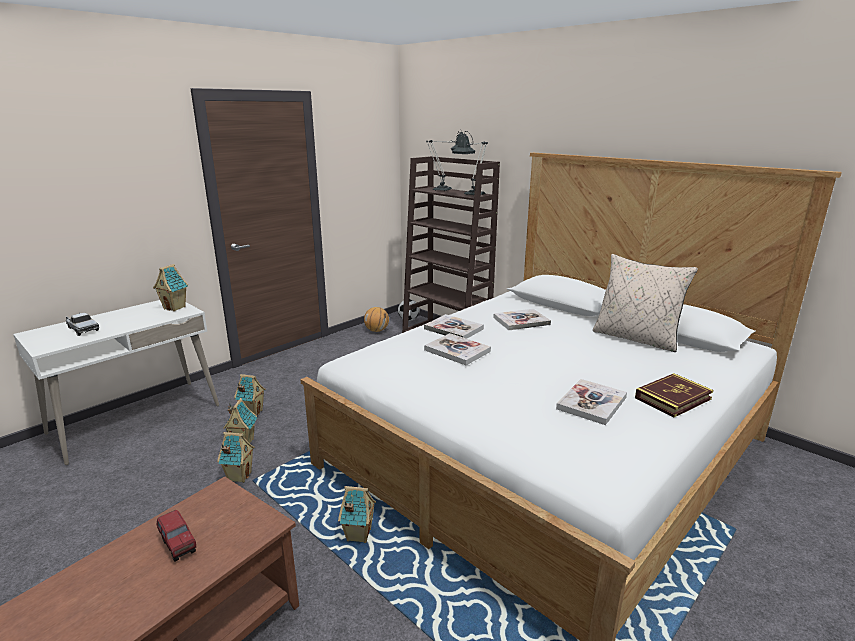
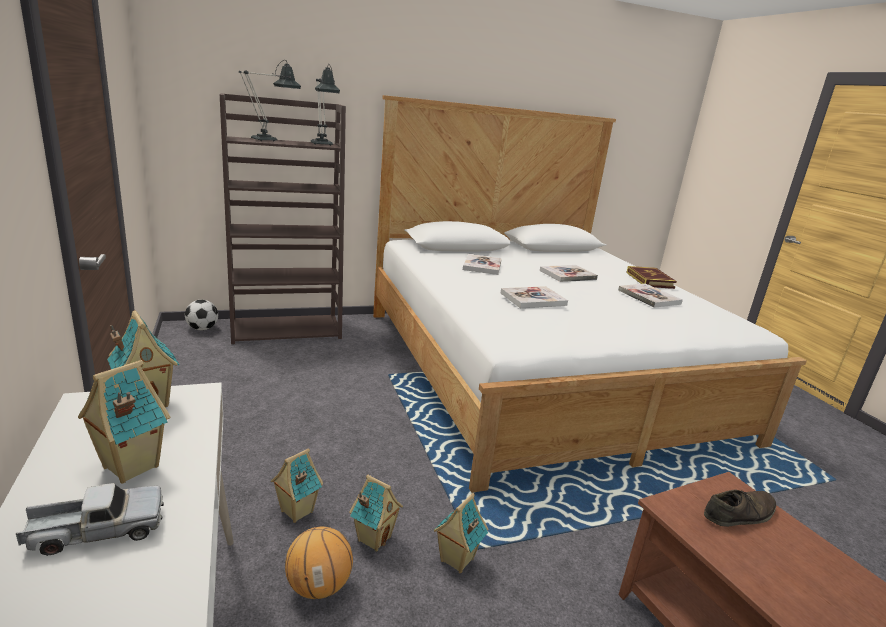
camera: 65 degrees left, 0 degrees up
(178, 545) = (769, 552): toy truck -> none
(226, 528) = (739, 514): none -> brown shoe
(358, 535) = (609, 498): toy house -> toy house (129, 467)
(377, 330) = (195, 354): basketball -> basketball (318, 586)
(453, 329) = (473, 287): book -> book (567, 275)
(636, 338) = (549, 256): beige pillow -> none

